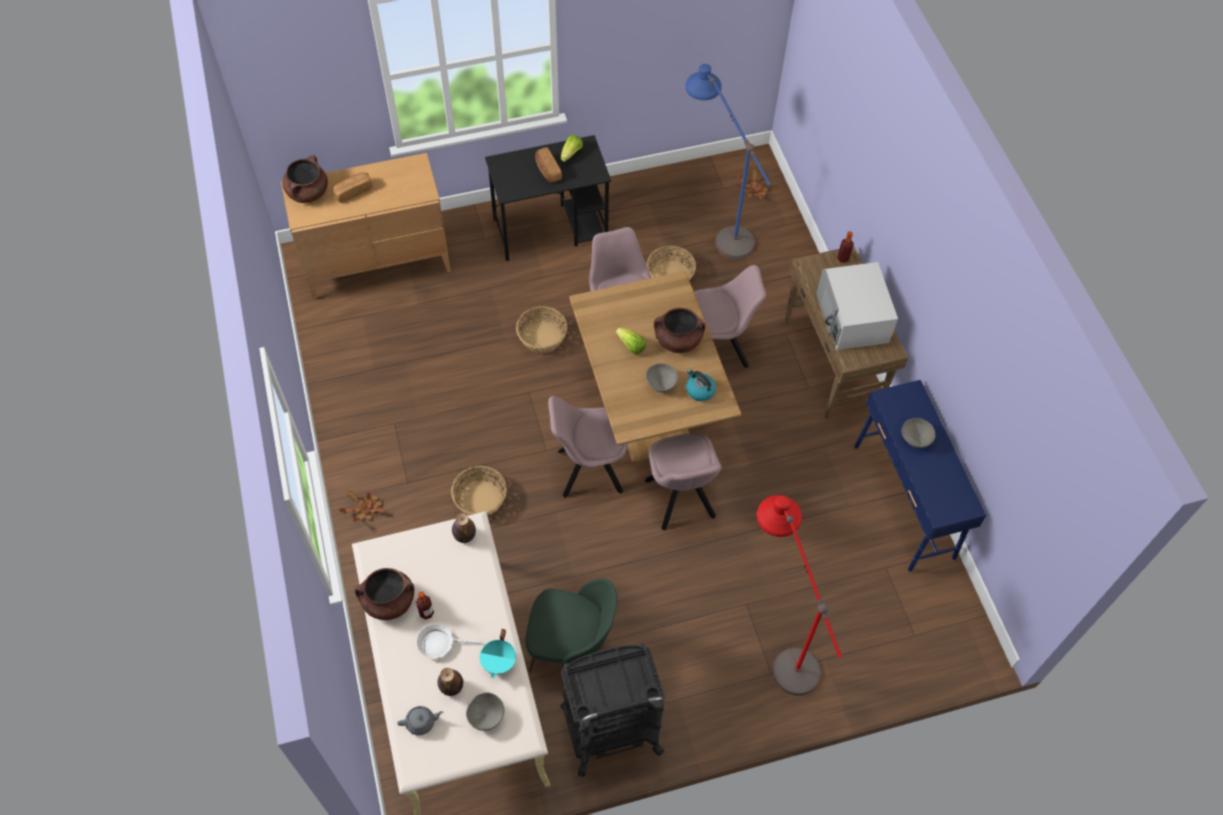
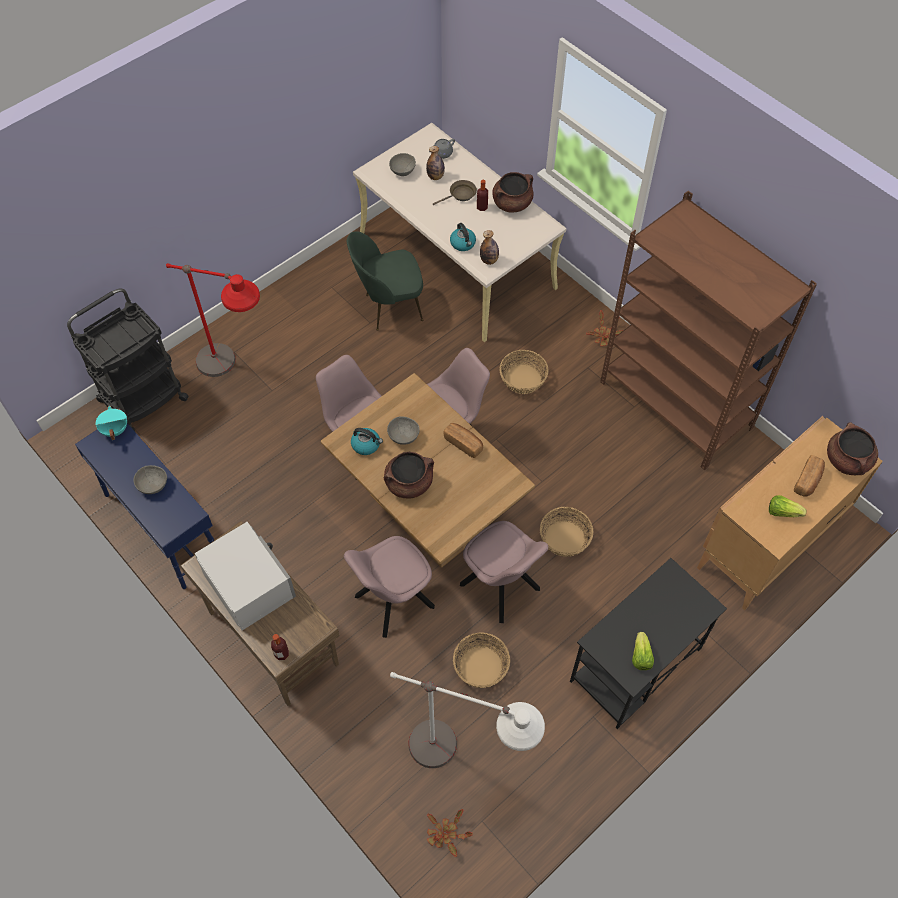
camera: 155 degrees right, 0 degrees up
(354, 407) = (675, 404): none -> brown bookcase
(439, 643) = (460, 195): white frying pan -> brown frying pan
(479, 571) = (463, 244): none -> kettle
(499, 662) = (413, 200): turquoise cooking pot -> turquoise cooking pot (114, 430)
(547, 170) = (650, 621): bread -> bread (463, 443)
(611, 729) = (335, 276): black cart -> black cart (143, 400)
(631, 346) = (449, 459): lettuce -> lettuce (782, 512)
(717, 225) = (463, 760): blue floor lamp -> white floor lamp

